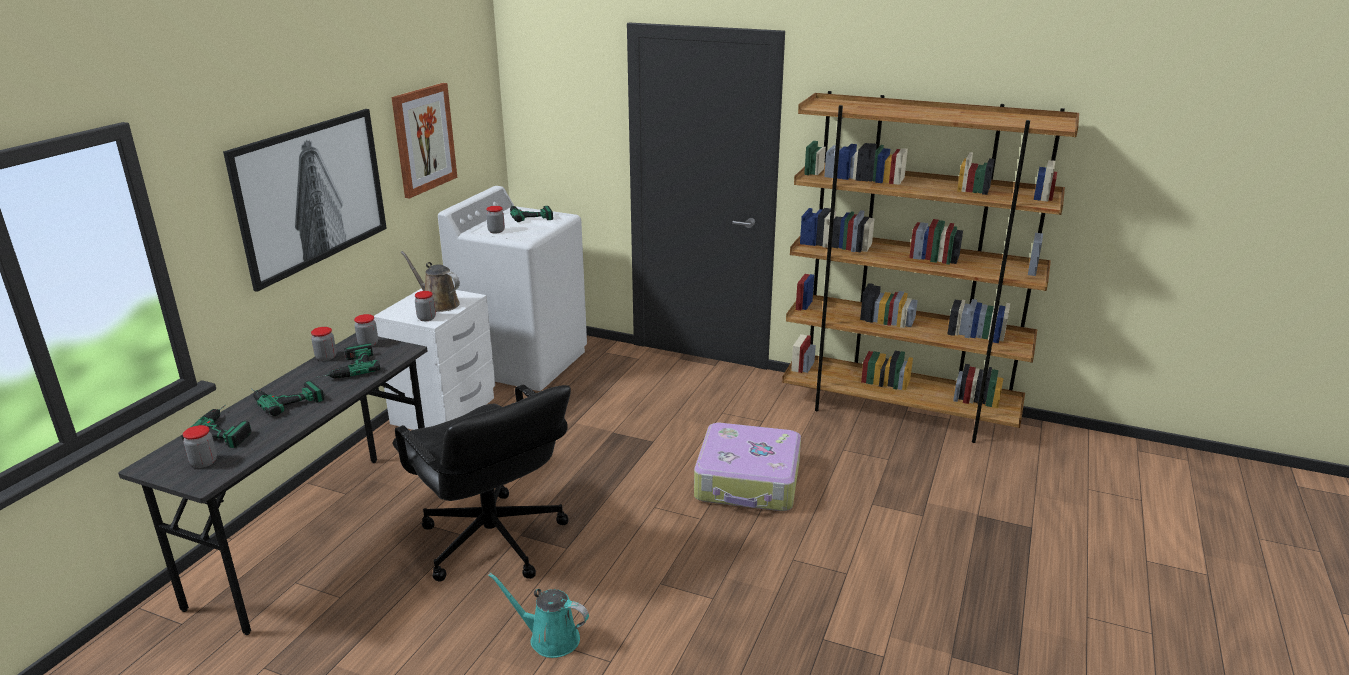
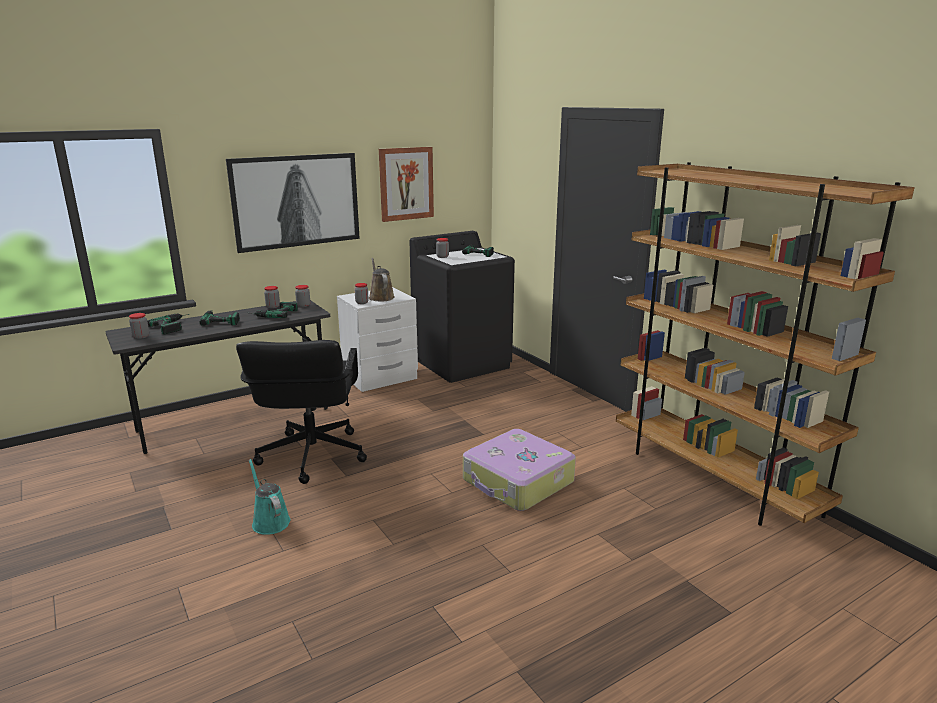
camera: 35 degrees right, 5 degrees down
(523, 361) = (462, 363): white washing machine -> black washing machine

